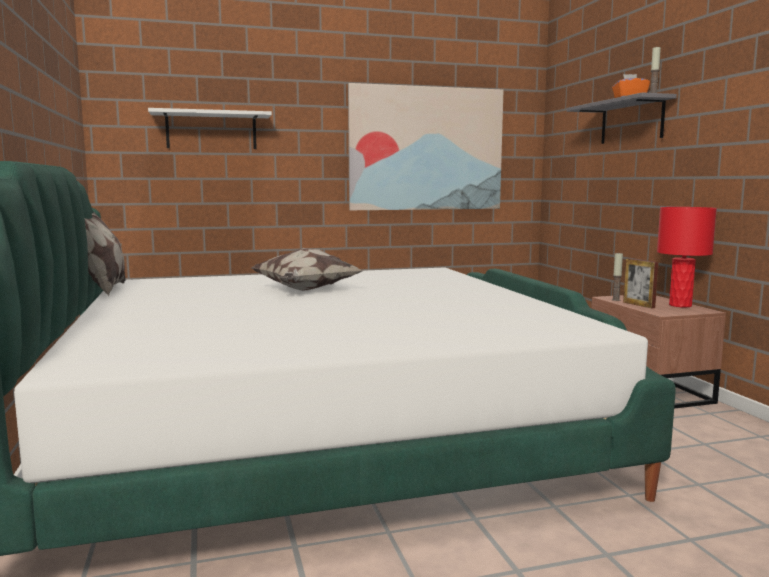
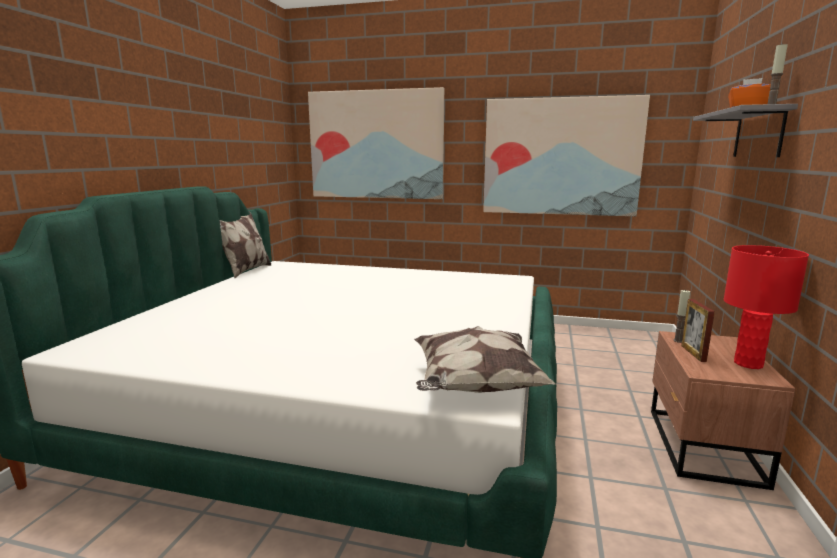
camera: 30 degrees right, 5 degrees up
(211, 131) = (376, 145): white shelf -> picture
(305, 290) = (361, 290): pillow -> pillow (474, 386)

